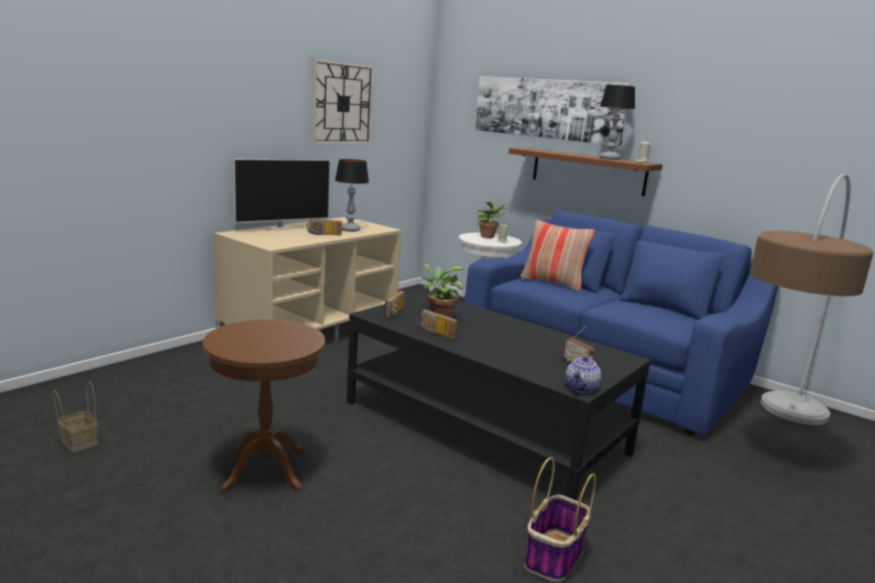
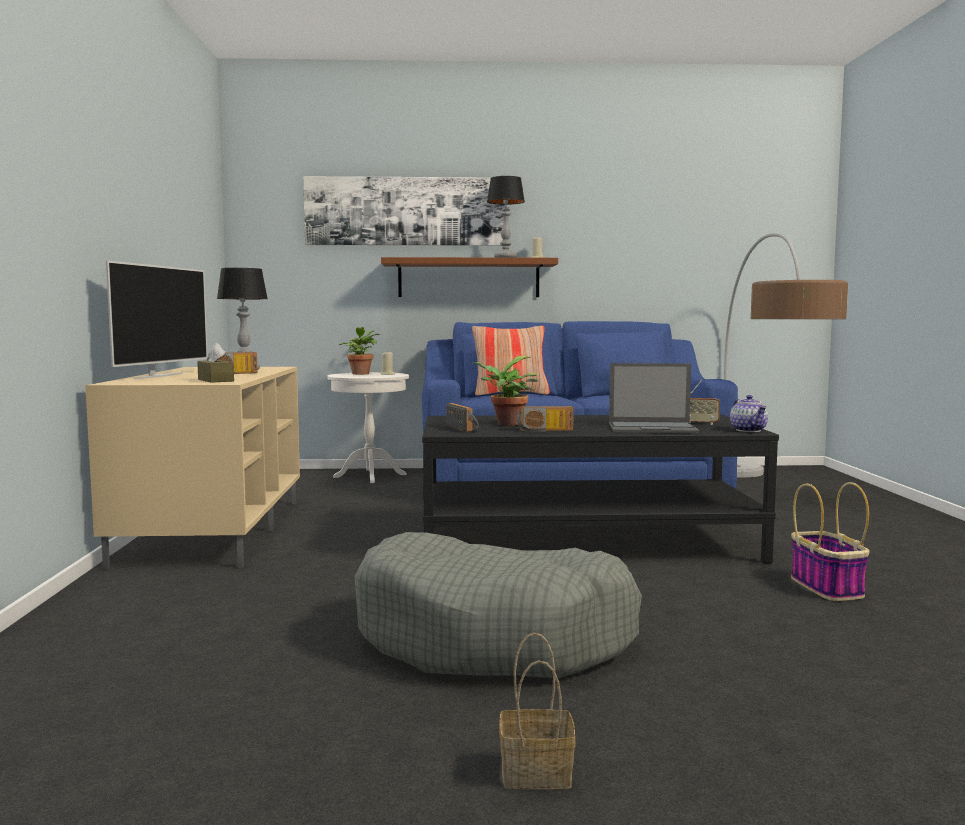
camera: 40 degrees left, 10 degrees down
(78, 442) = (188, 716): basket -> basket (533, 774)
(265, 470) = (494, 637): brown side table -> grey dog bed
(280, 242) = (215, 380): none -> brown tissue box
(342, 103) = (168, 199): wall clock -> none
(516, 357) = (653, 428): none -> laptop

